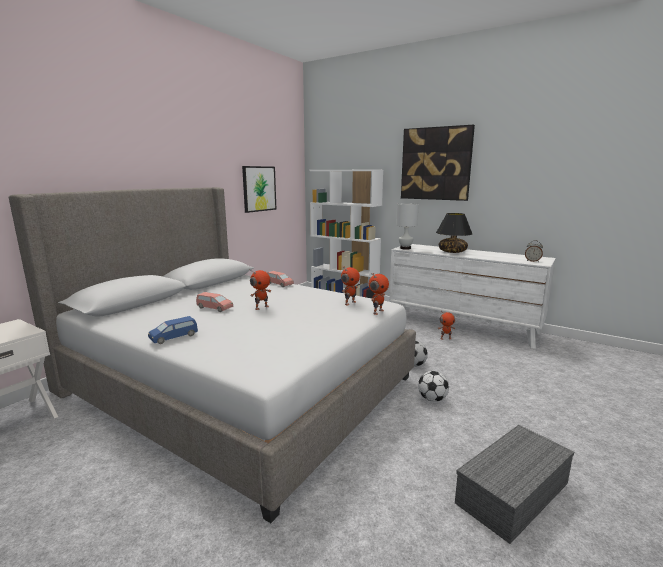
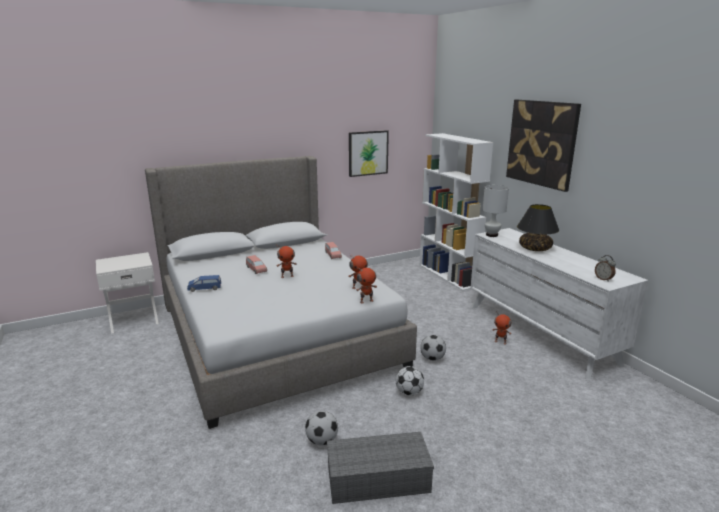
camera: 30 degrees right, 5 degrees up
(415, 478) = (322, 441): none -> football

